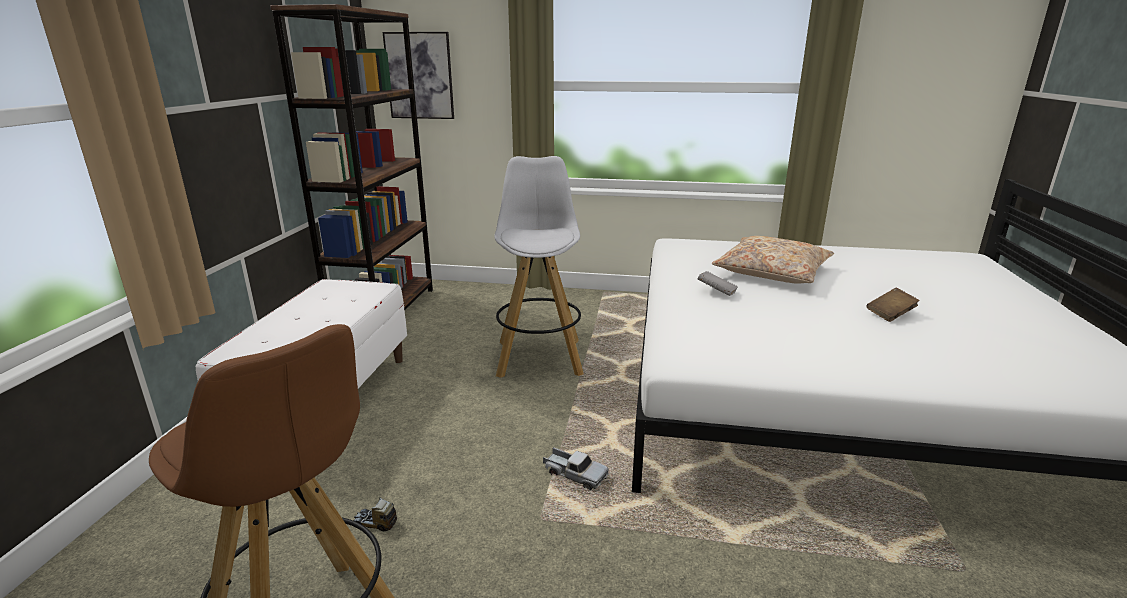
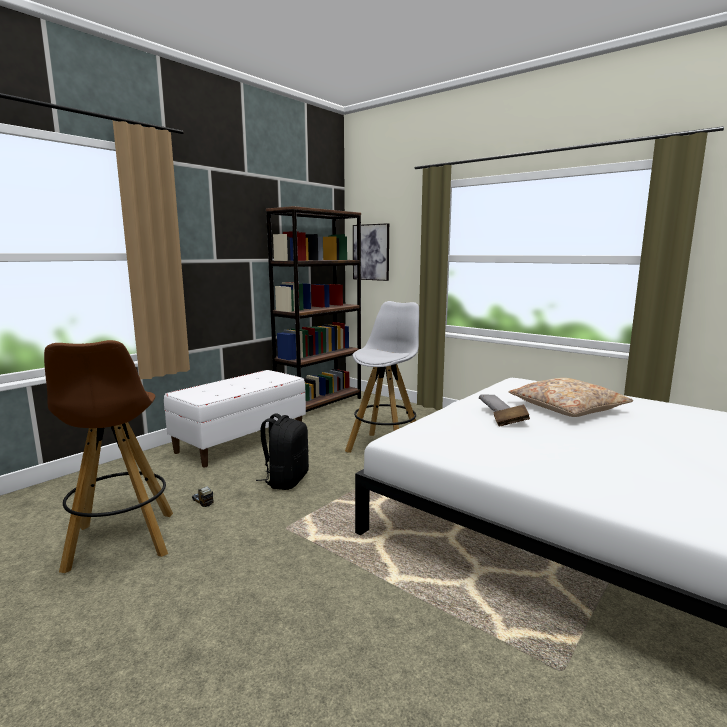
camera: 30 degrees right, 10 degrees down
(463, 445) = (286, 480): none -> black backpack
(574, 475) = (331, 513): toy truck -> none
(890, 314) = (627, 449): brown book -> brown book (510, 423)

